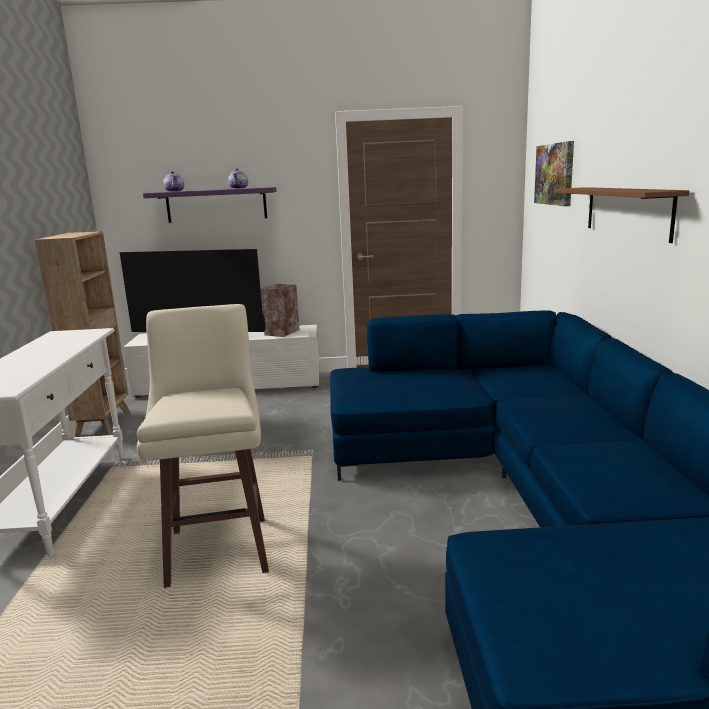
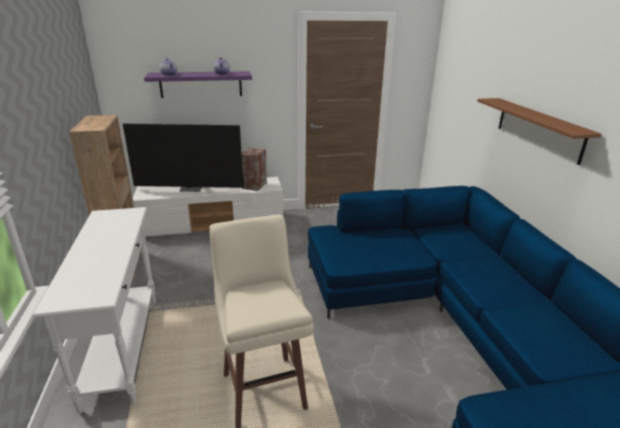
camera: 10 degrees left, 10 degrees up
(555, 174) = (467, 77): picture -> none

